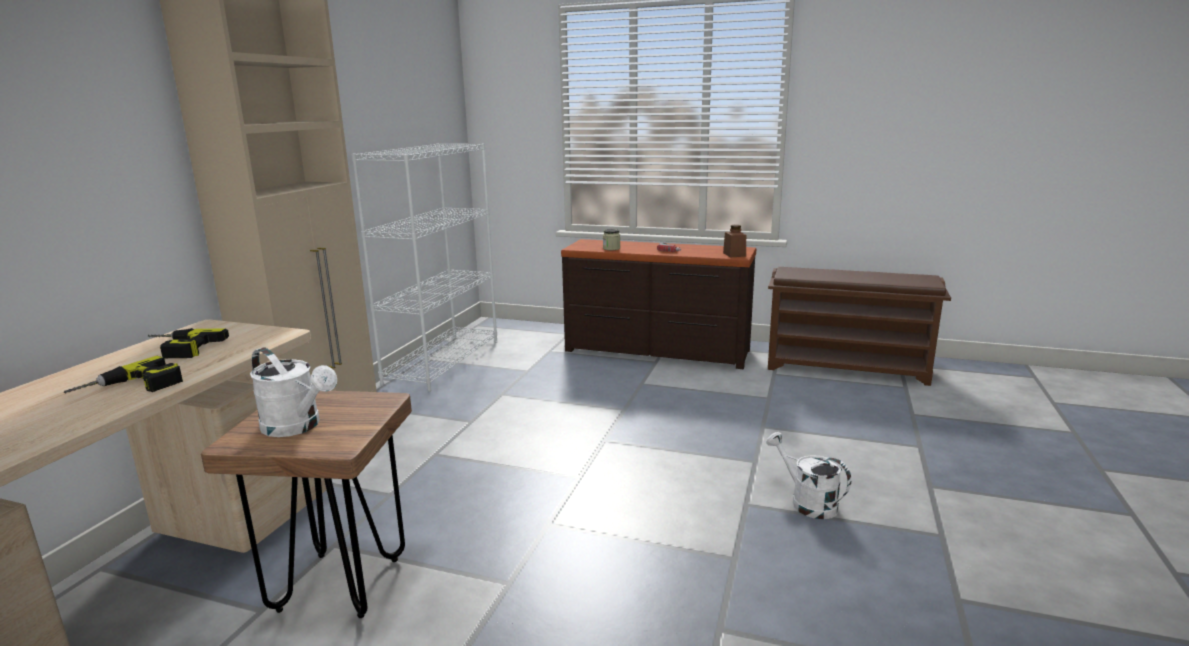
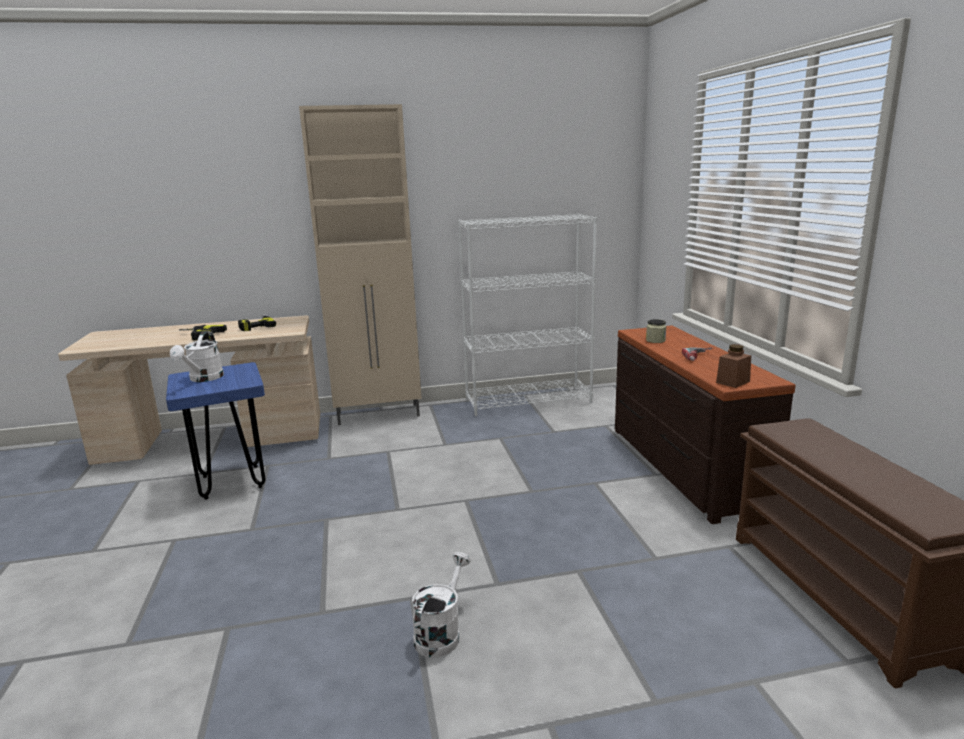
camera: 60 degrees right, 0 degrees up
(340, 584) = (232, 482): brown stool -> blue stool

